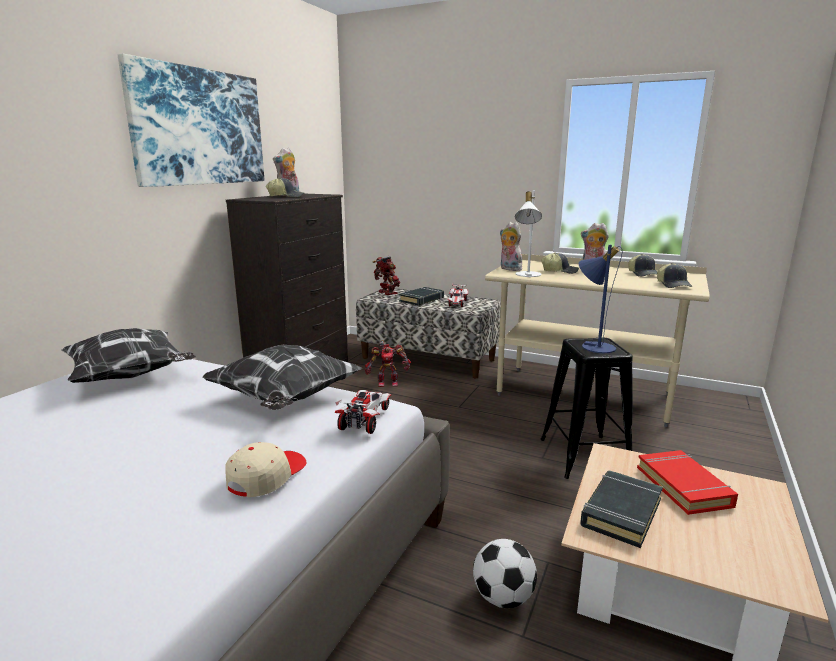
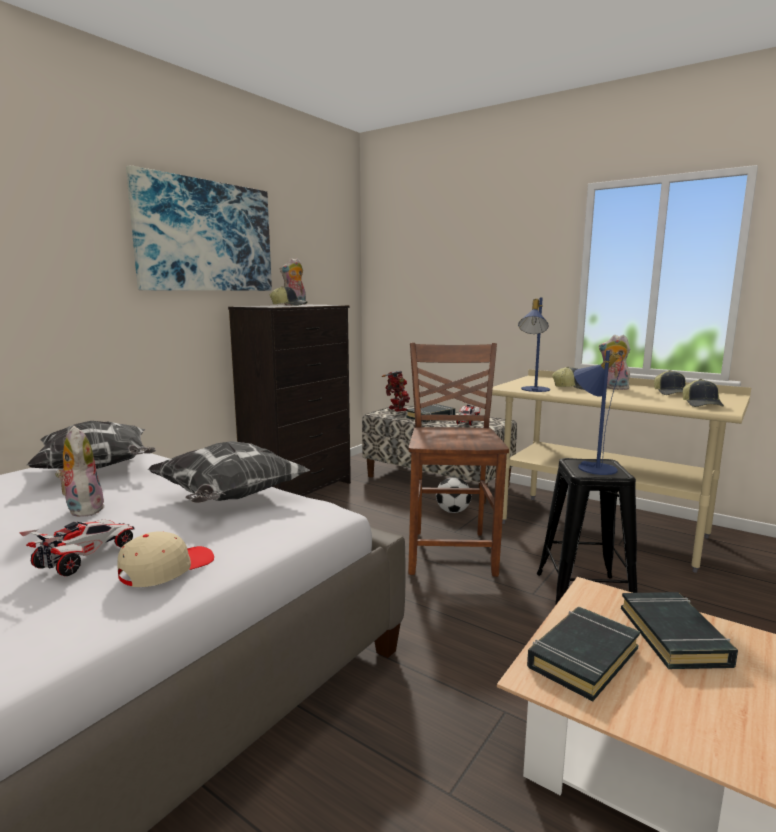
camera: 10 degrees right, 5 degrees down
(365, 419) = (298, 522): toy car -> toy car (85, 557)
(387, 382) = (385, 502): toy robot -> none
(462, 425) = (451, 551): none -> brown chair
(503, 597) = (439, 745): football -> football (453, 511)
(509, 269) = (517, 384): plush toy -> plush toy (82, 509)
(526, 275) = (533, 390): white table lamp -> blue table lamp
(684, 486) = (674, 636): red book -> black book

